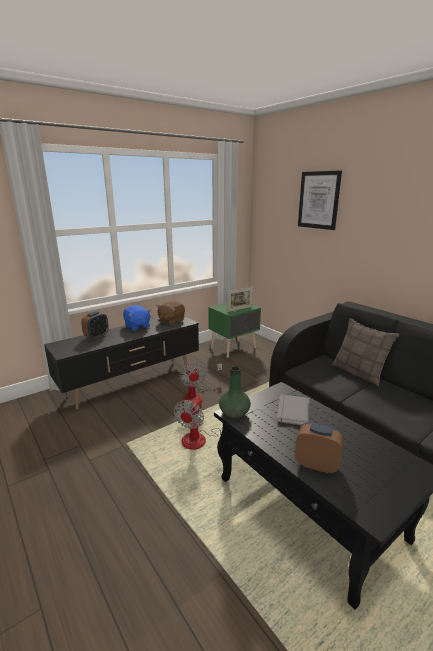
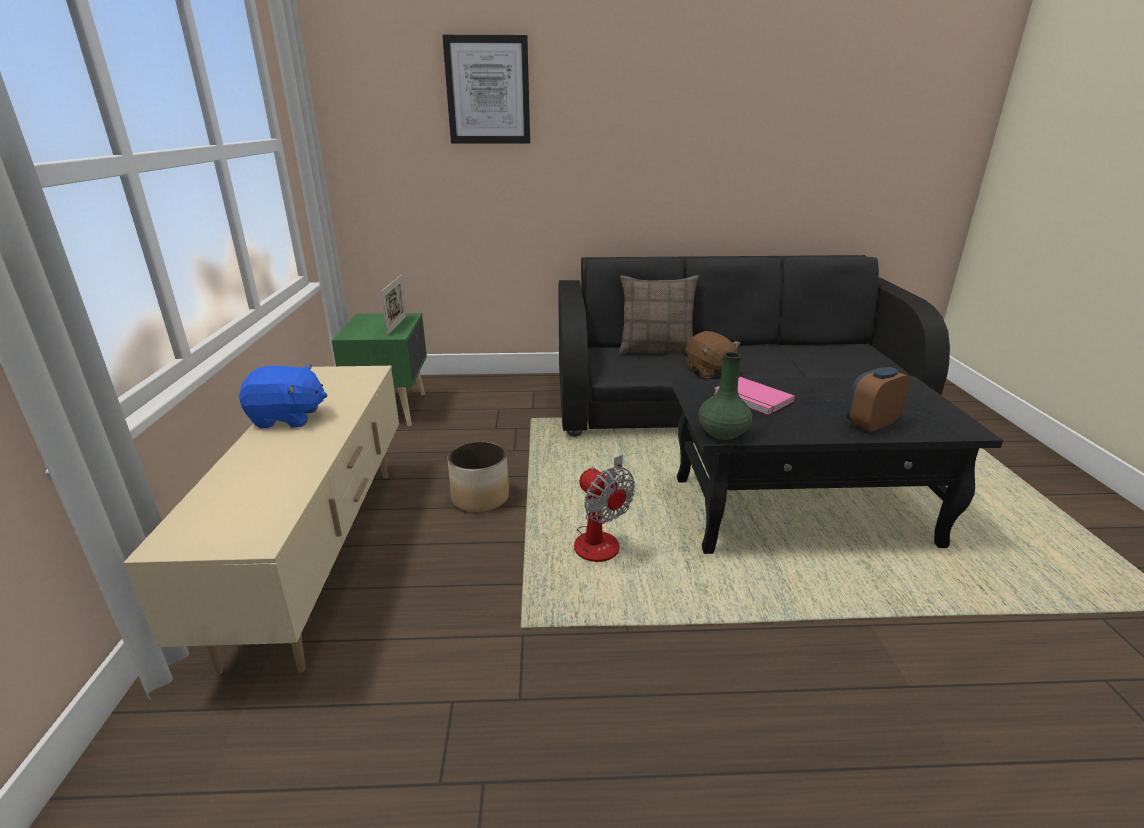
camera: 55 degrees left, 5 degrees up
(96, 336) = (239, 473): alarm clock -> none
(132, 383) = (322, 554): black tv stand -> beige tv stand
(171, 321) = (333, 382): brown plush toy -> brown plush toy (709, 371)
(197, 396) = (480, 497): fan -> planter
(292, 411) = (752, 398): grey book -> pink book

